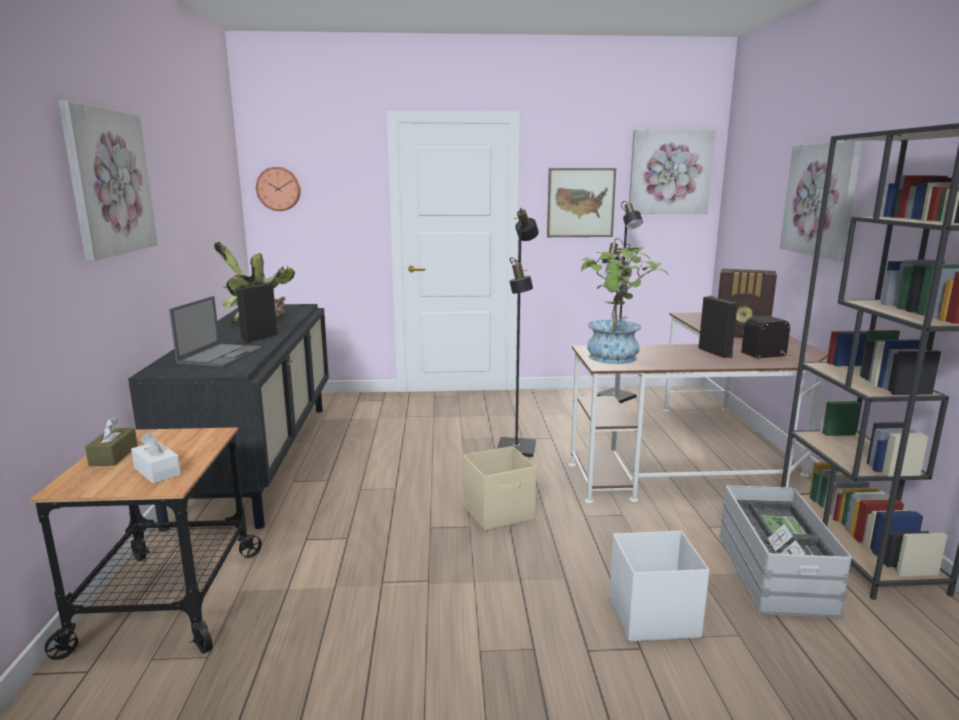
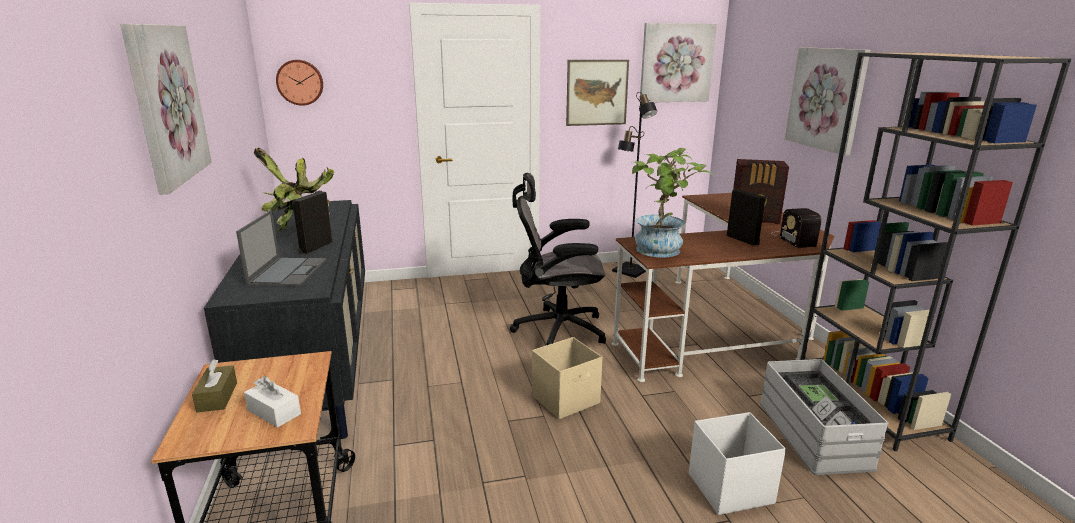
camera: 10 degrees left, 5 degrees up
(516, 448) = (559, 331): black floor lamp -> office chair
(776, 354) = (793, 238): radio -> radio turned 75 degrees counterclockwise

